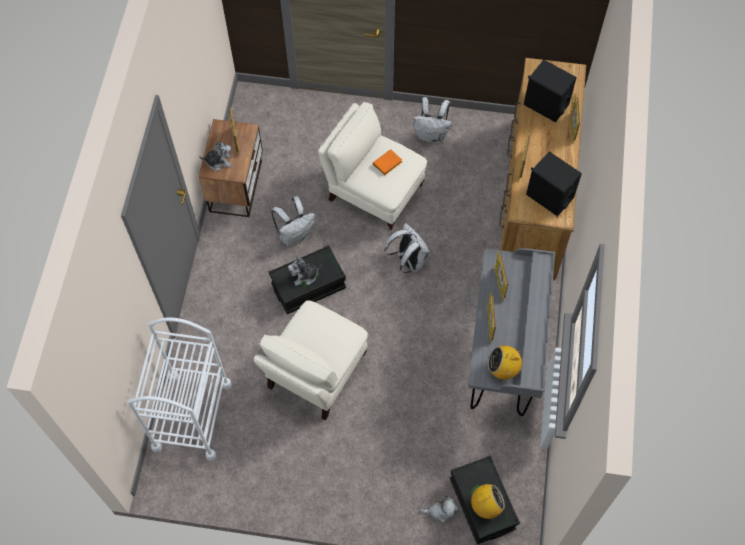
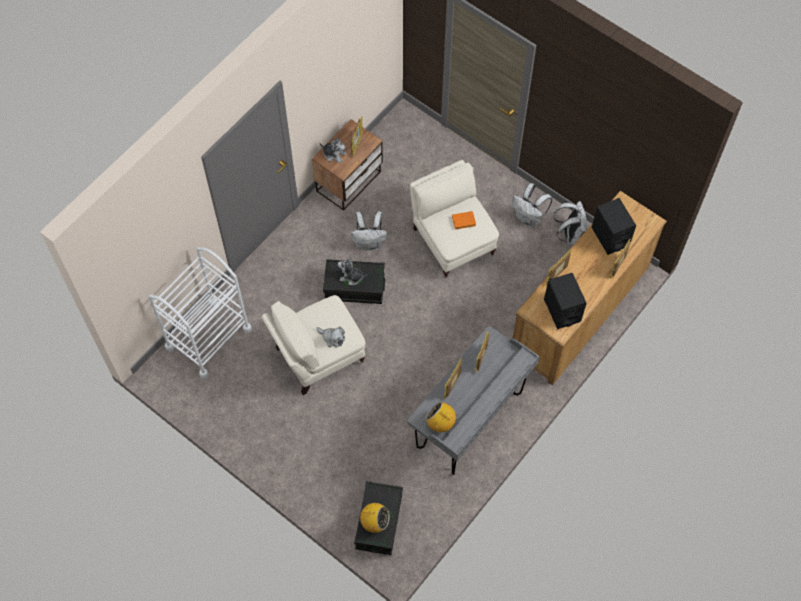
camera: 30 degrees right, 0 degrees up
(408, 261) = (444, 309): white backpack -> white backpack (570, 234)
(441, 511) = (345, 510): plush toy -> plush toy (332, 338)

